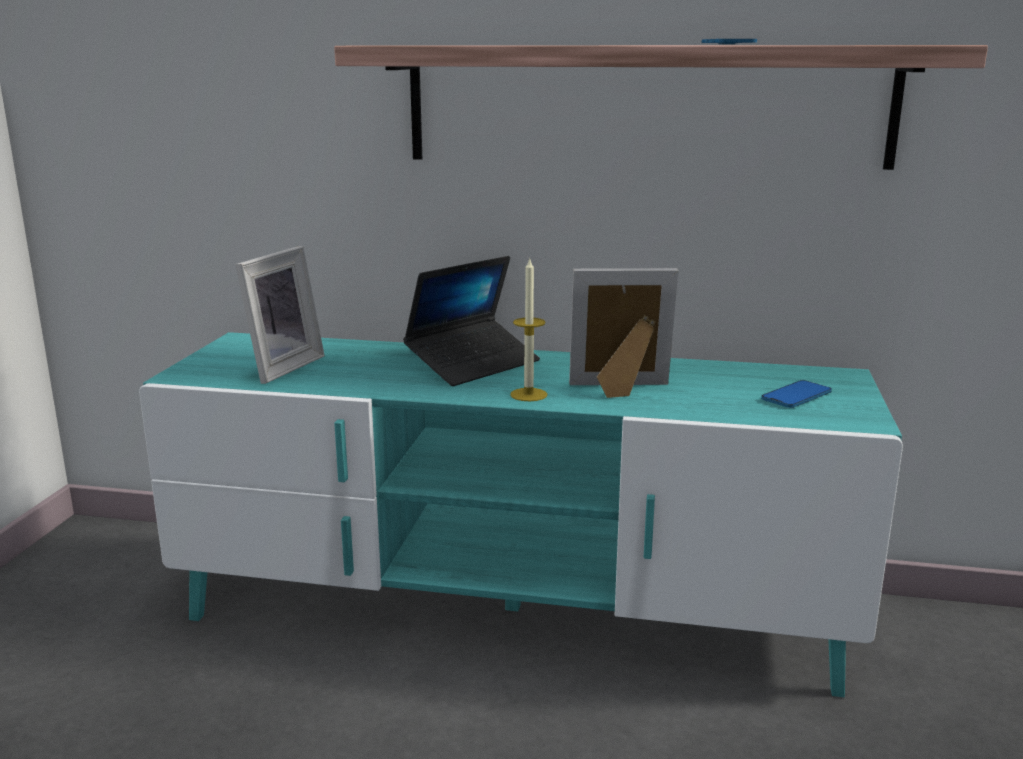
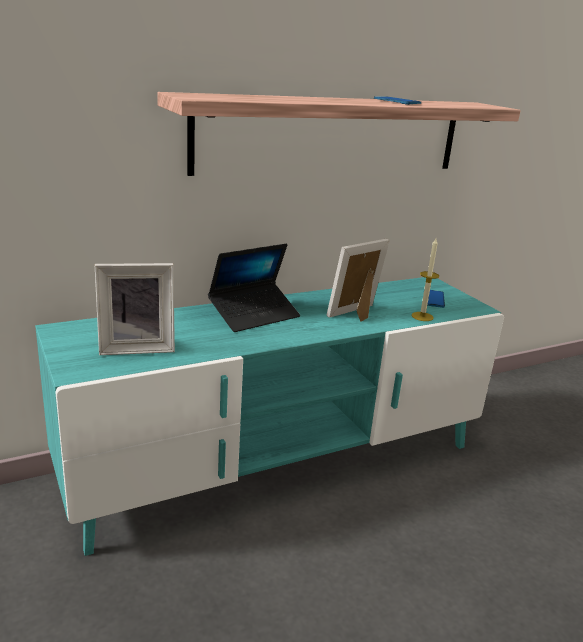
camera: 40 degrees left, 5 degrees up
(279, 367) = (137, 347): picture frame -> picture frame turned 90 degrees clockwise
(473, 364) = (254, 315): laptop -> laptop turned 45 degrees clockwise
(528, 394) = (321, 329): candle -> candle (422, 316)

